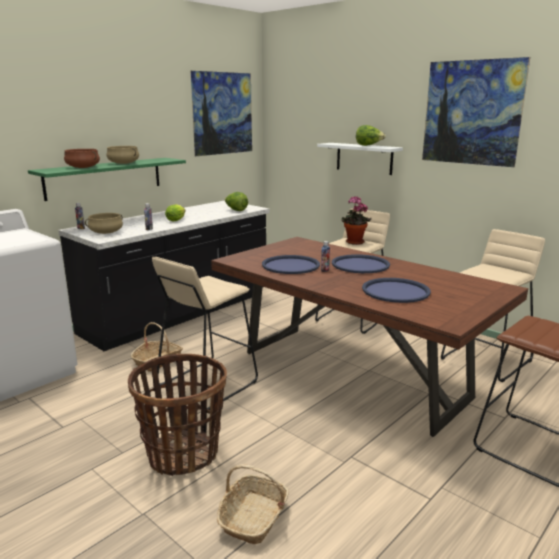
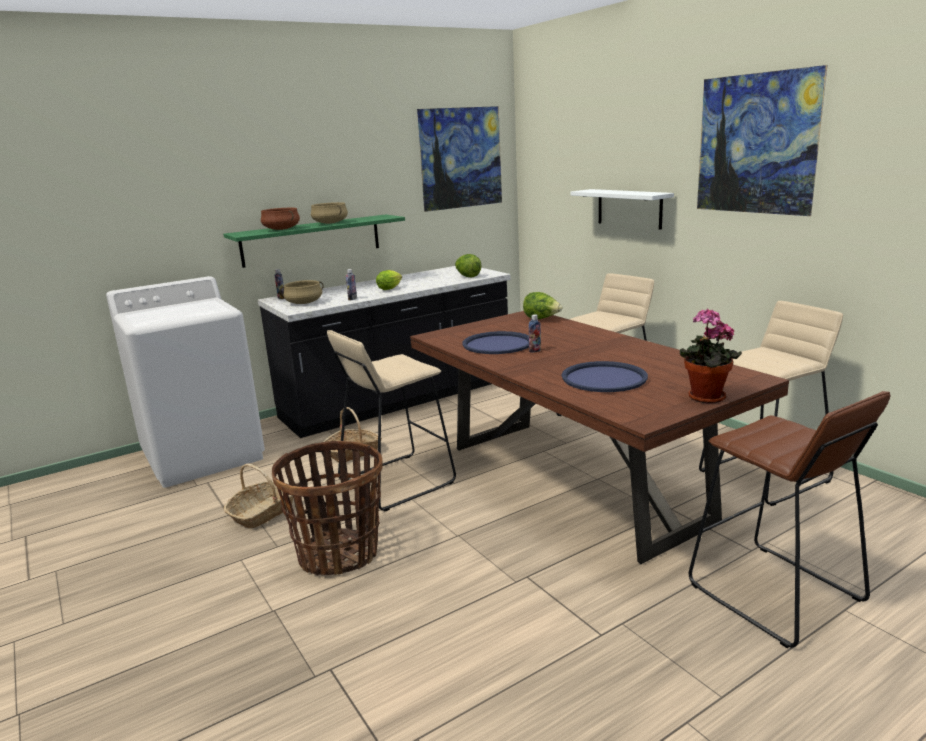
camera: 15 degrees right, 0 degrees up
(254, 518) = (385, 629): basket -> basket (262, 513)
(354, 243) = (604, 317): potted plant -> potted plant (704, 398)
(360, 265) = (584, 345): blue tray -> none
(368, 145) = (631, 192): lettuce -> lettuce (541, 319)

